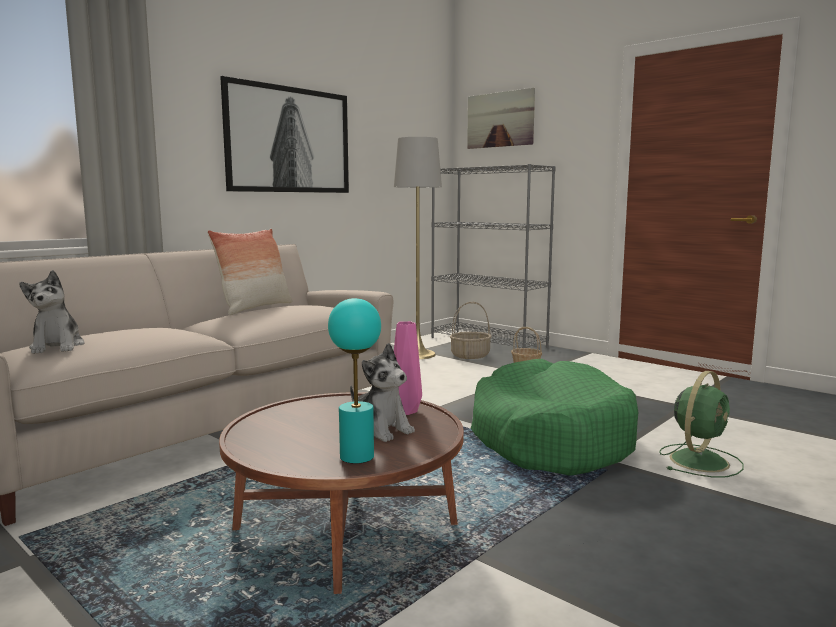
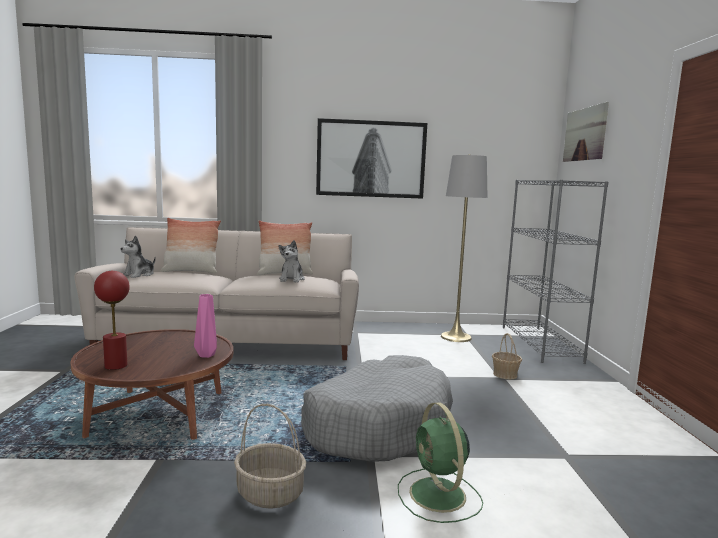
camera: 45 degrees right, 0 degrees up
(112, 329) = (191, 272): none -> pillow
(357, 456) = (116, 366): turquoise table lamp -> red table lamp
(379, 429) = (166, 358): plush toy -> plush toy (291, 279)
(470, 356) = (493, 349): basket -> basket (269, 493)
(549, 438) = (377, 424): green dog bed -> grey dog bed
(700, 460) = (438, 496): green fan -> green fan turned 75 degrees clockwise

